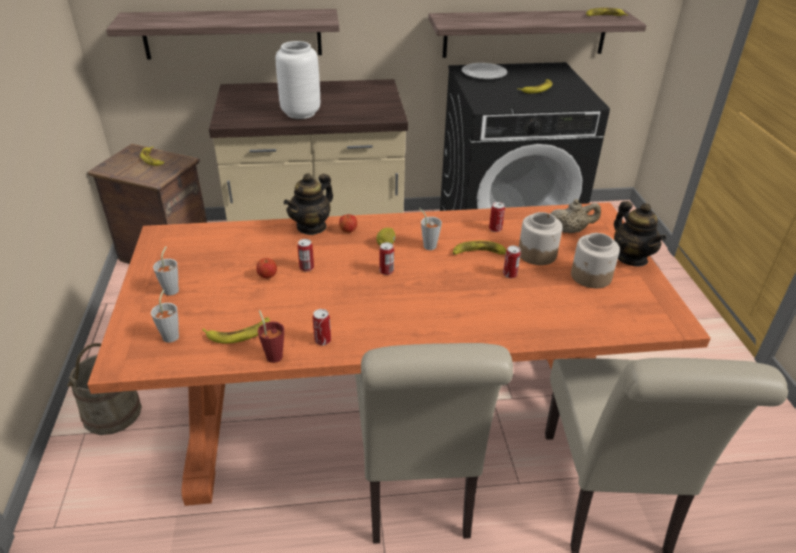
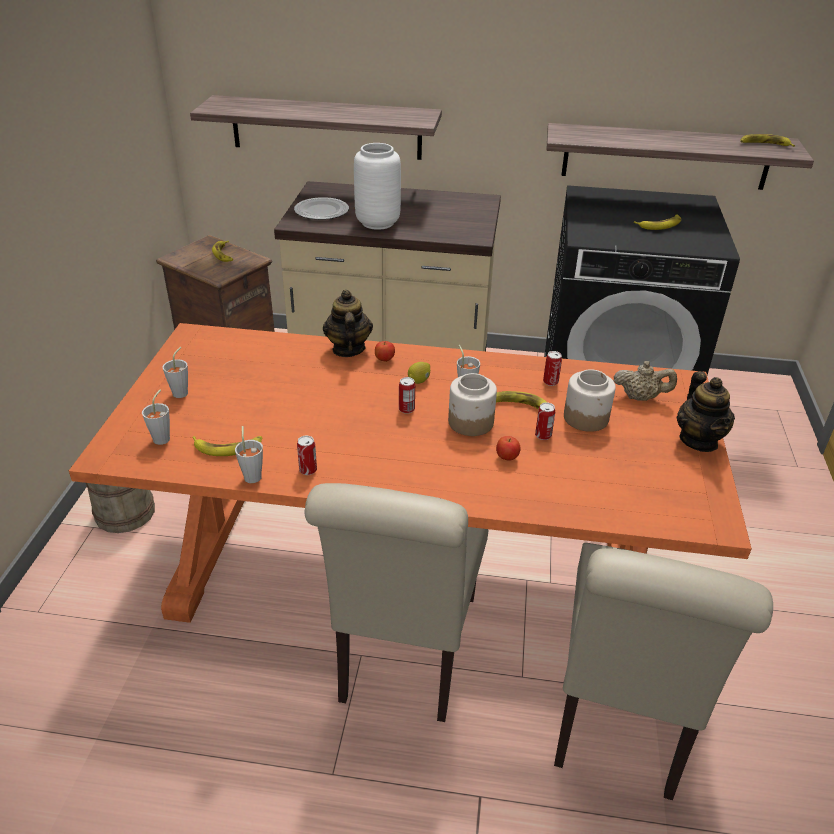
camera: 15 degrees right, 0 degrees up
(267, 276) = (280, 394): apple -> apple (507, 457)
(273, 354) = (252, 474): red cup -> grey cup
(306, 267) = (324, 392): can -> none
(311, 226) = (348, 349): teapot -> teapot turned 120 degrees clockwise
(483, 73) = (604, 199): plate -> plate (321, 211)
(591, 276) = (638, 453): jar -> jar (470, 423)

